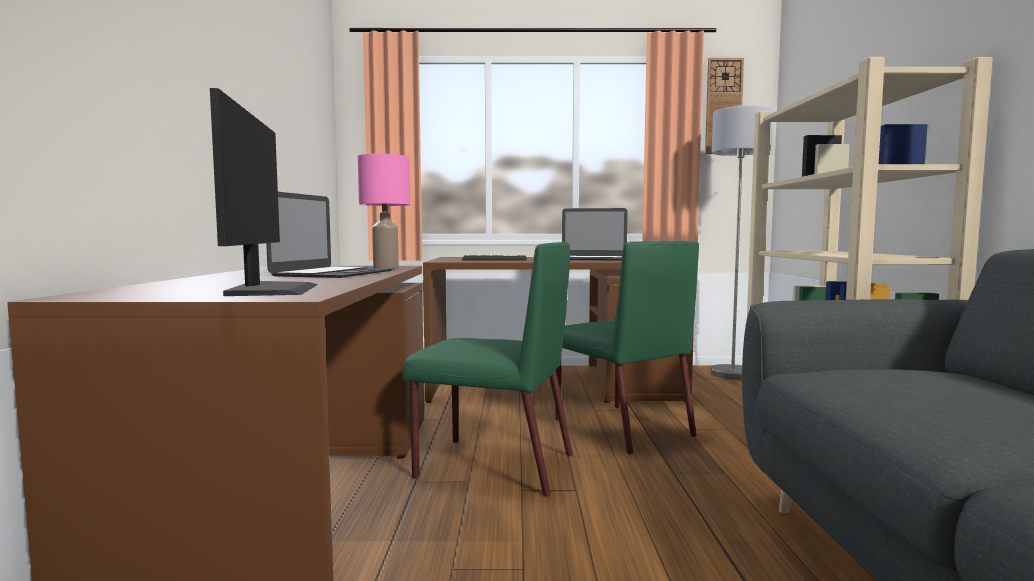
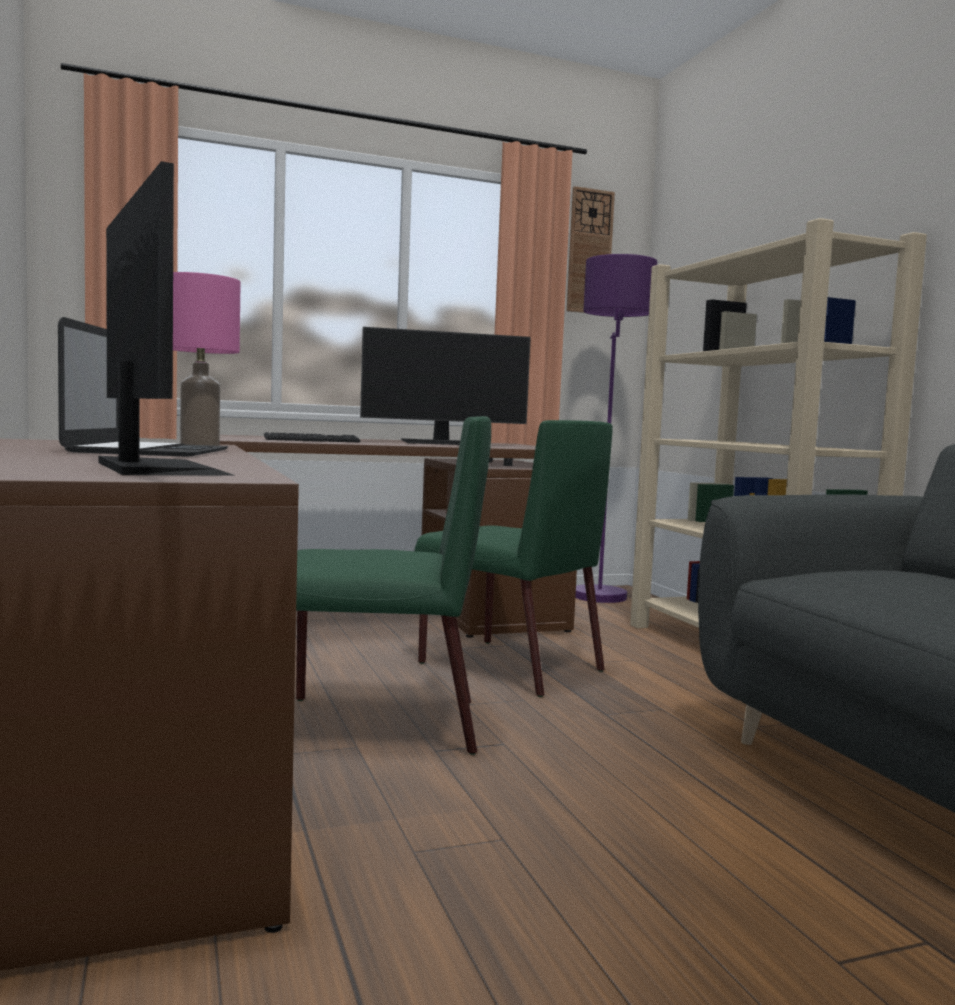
camera: 20 degrees left, 0 degrees up
(593, 259) = (443, 443): laptop -> monitor
(732, 377) = (601, 600): grey floor lamp -> purple floor lamp

